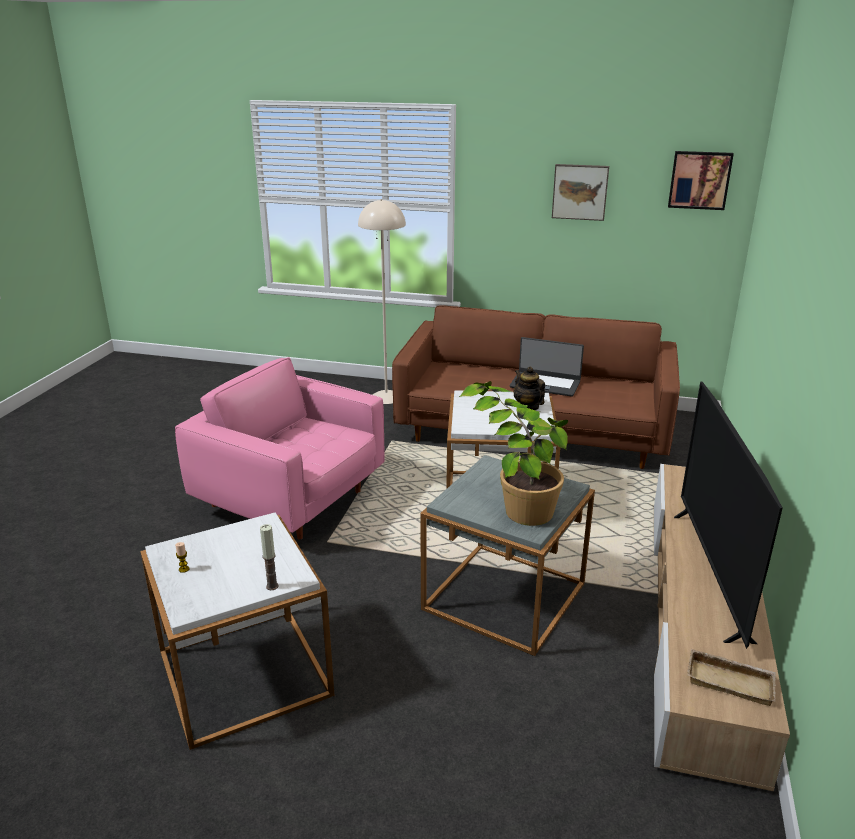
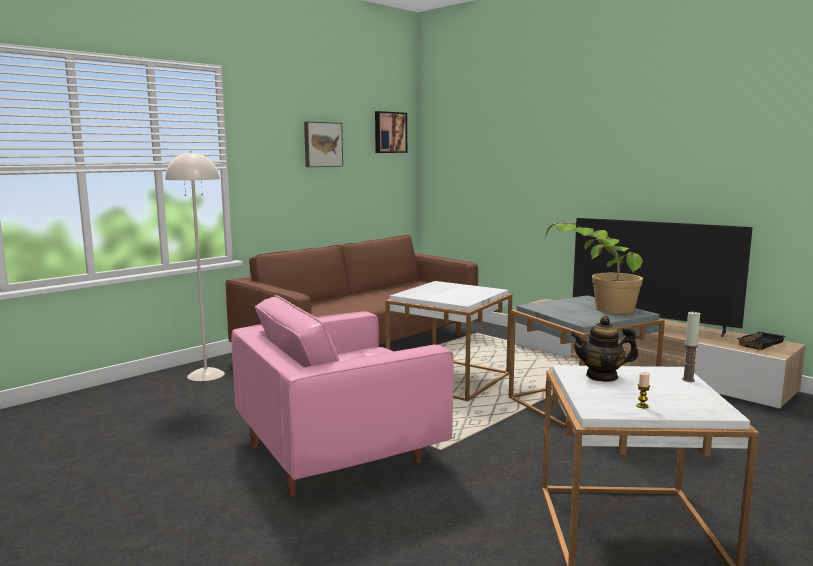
camera: 60 degrees left, 15 degrees down
(527, 407) = (452, 287): teapot -> teapot (602, 376)
(545, 384) = (377, 296): laptop -> none
(731, 681) = (759, 343): beige tray -> black tray

